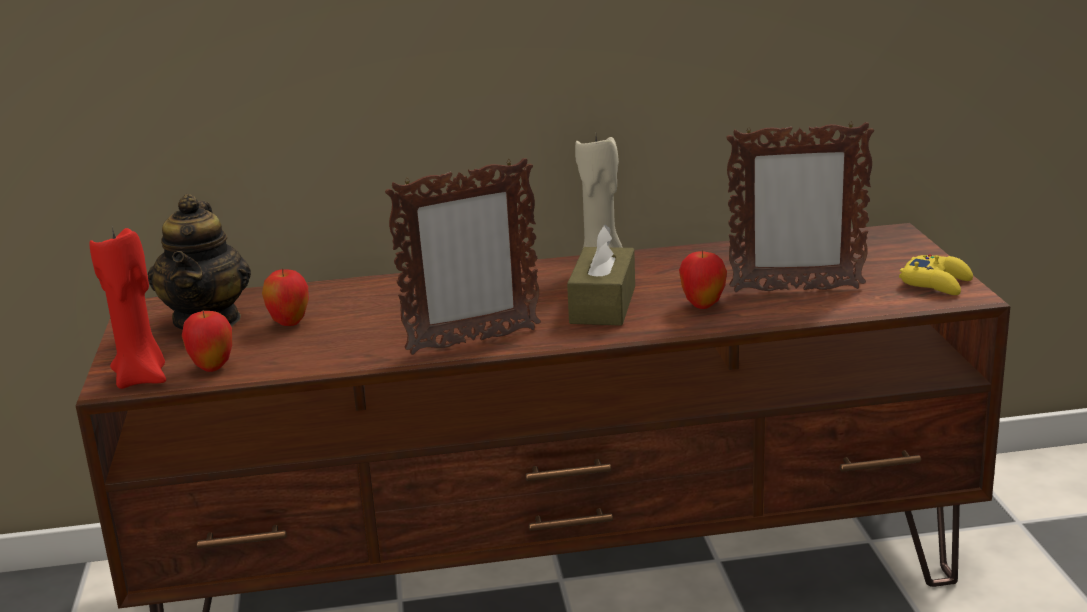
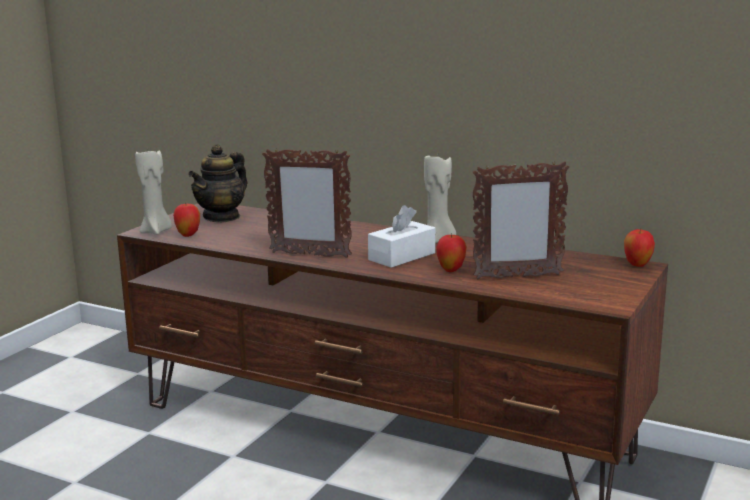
camera: 35 degrees right, 5 degrees down
(142, 378) = (156, 231): red candle -> beige candle
(289, 323) = (250, 227): apple -> apple (637, 265)
(603, 305) = (402, 256): brown tissue box -> white tissue box
(795, 290) = (517, 277): picture frame -> picture frame turned 45 degrees counterclockwise
(936, 283) = (608, 295): yellow game controller -> none

